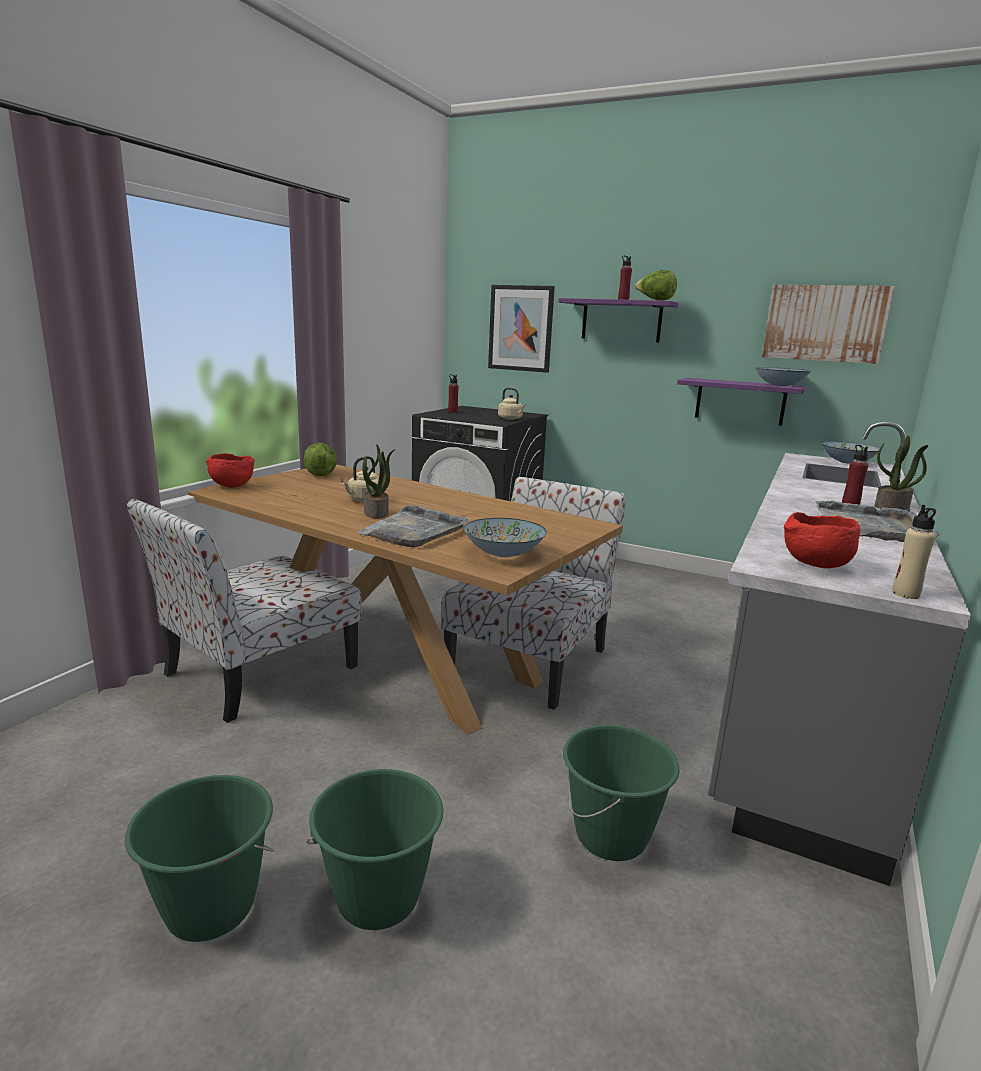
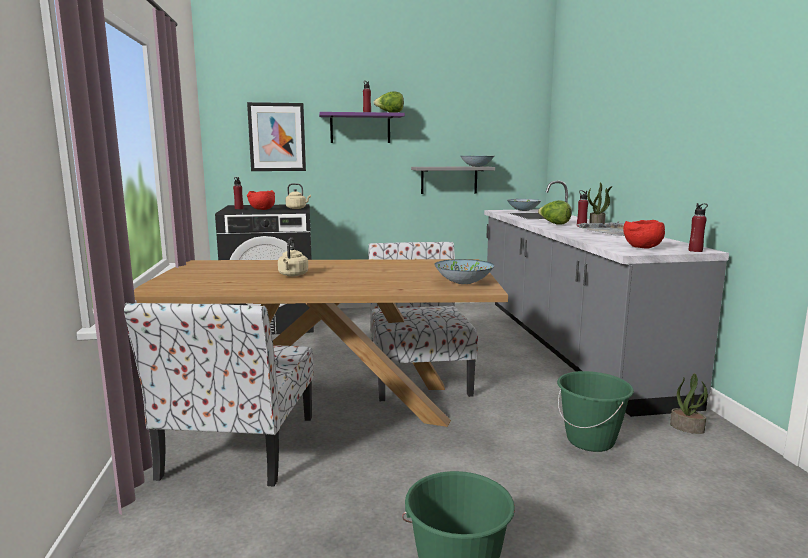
camera: 35 degrees left, 5 degrees down
(231, 486) = (154, 286): red bowl -> red bowl (262, 210)
(321, 474) = (205, 267): lettuce -> lettuce (554, 224)
(377, 513) = (326, 280): potted plant -> potted plant (687, 428)
(378, 898) = (536, 522): green bucket -> none
(413, 531) = (380, 283): grey tray -> none
(740, 401) = (449, 180): purple shelf -> grey shelf
(825, 323) = (492, 126): picture -> none
(905, 594) = (695, 251): beige bottle -> red bottle

